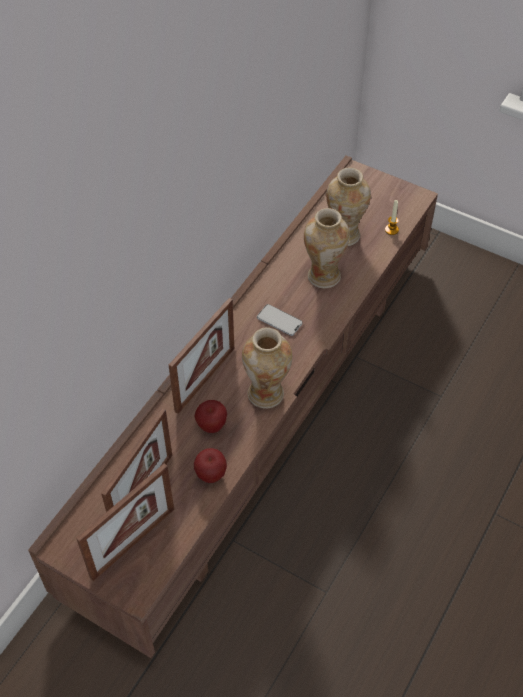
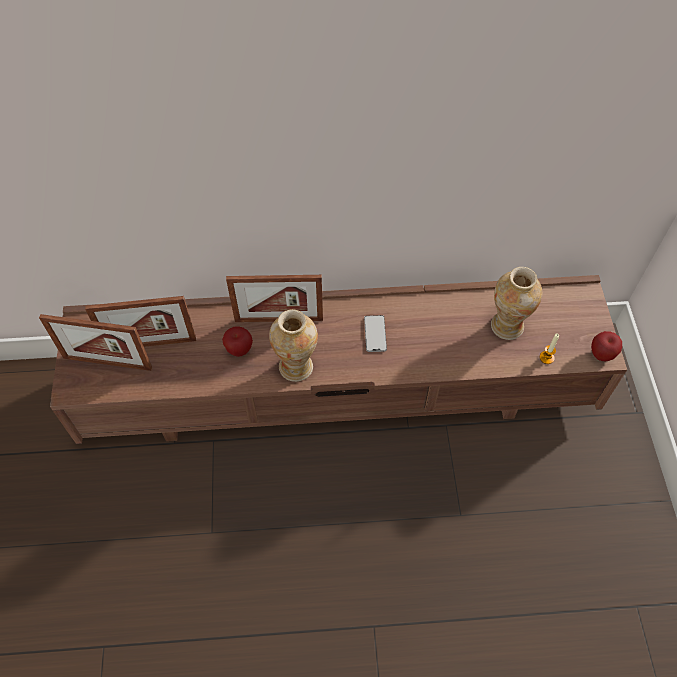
camera: 55 degrees right, 5 degrees up
(211, 475) = (195, 376): apple -> apple (601, 355)
(323, 276) = (448, 337): vase -> none

